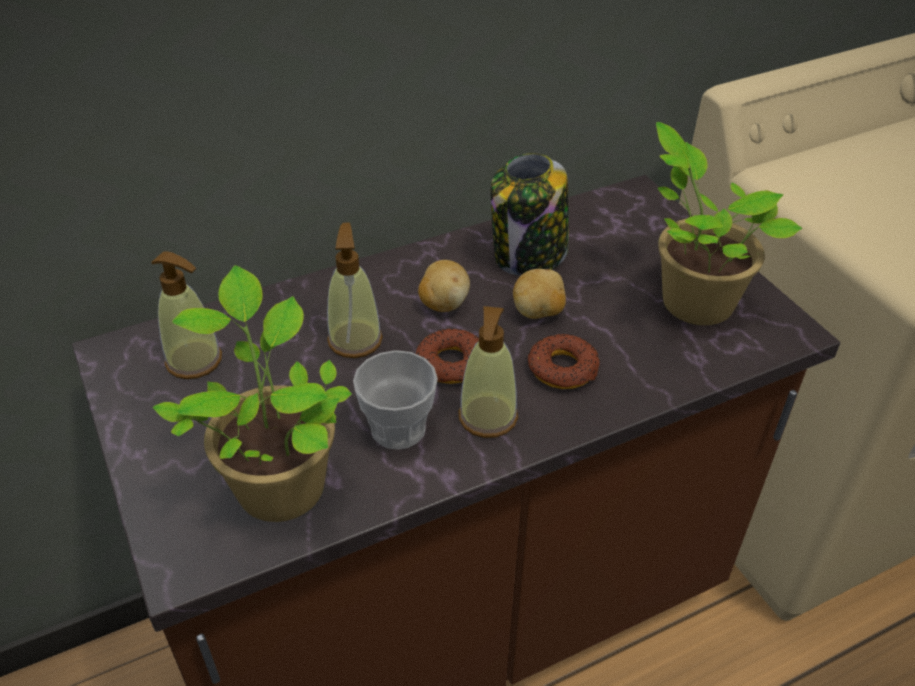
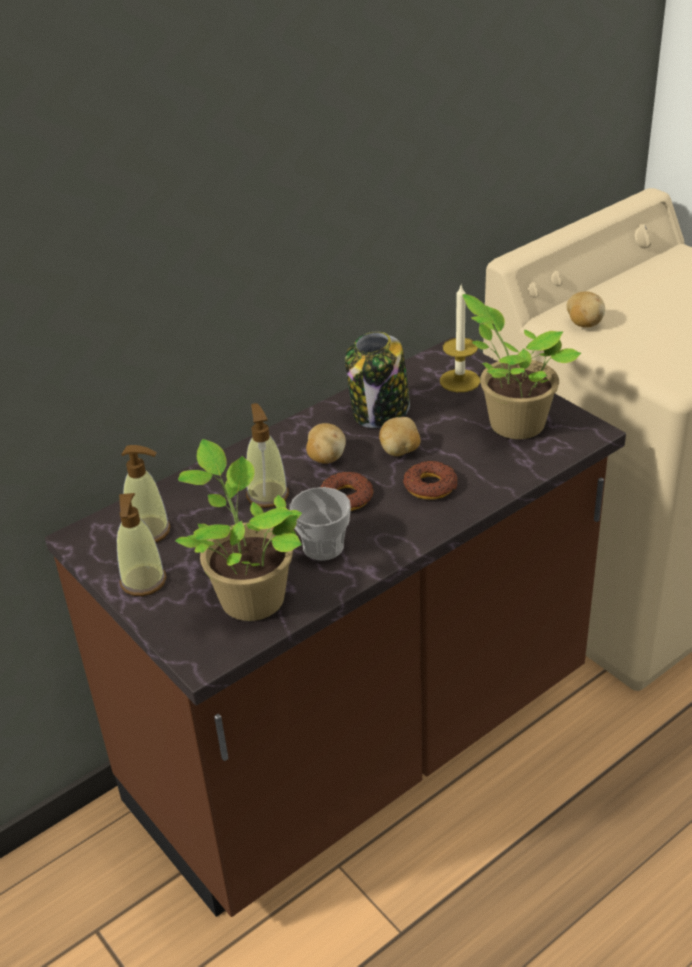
camera: 10 degrees left, 5 degrees down
(487, 417) = (386, 527): soap dispenser -> soap dispenser (143, 581)
(639, 232) = (459, 381): none -> candle
(812, 186) = (583, 324): none -> potato

